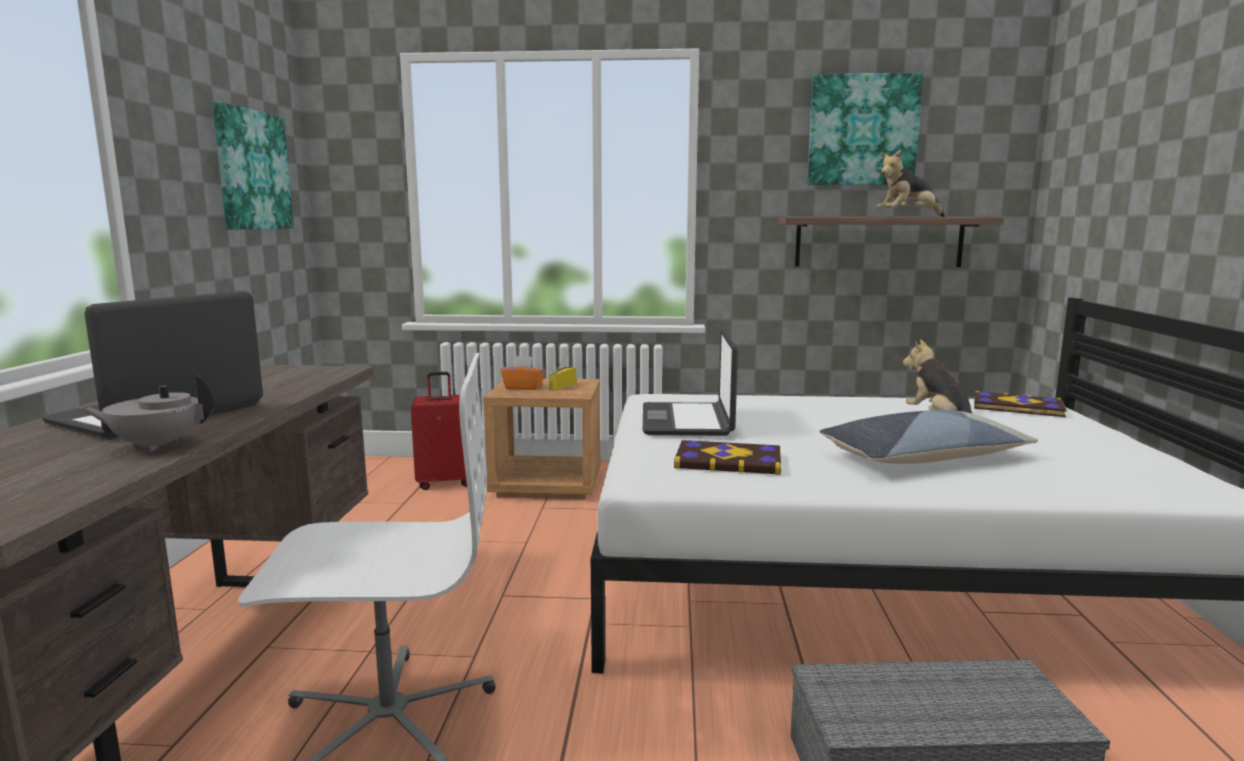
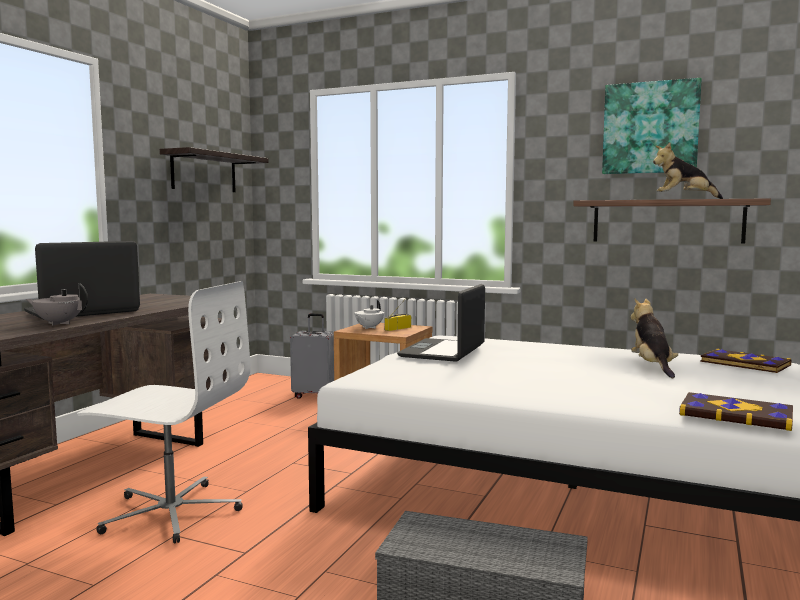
camera: 20 degrees right, 5 degrees down
(252, 170) = (204, 172): picture -> shelf
(444, 482) = (314, 395): red suitcase -> grey suitcase
(523, 387) = (369, 327): orange tissue box -> white teapot
(728, 461) = (433, 375): book -> book (736, 414)
(922, 457) = (586, 385): pillow -> none

